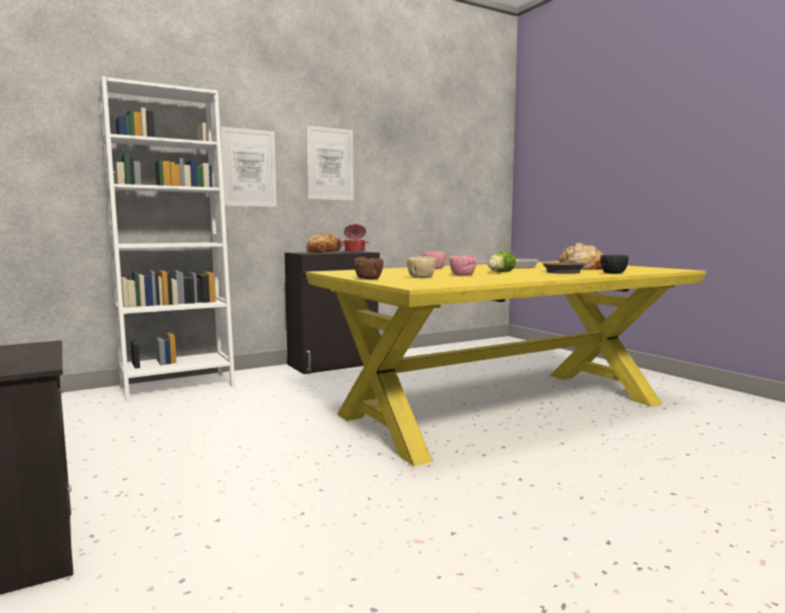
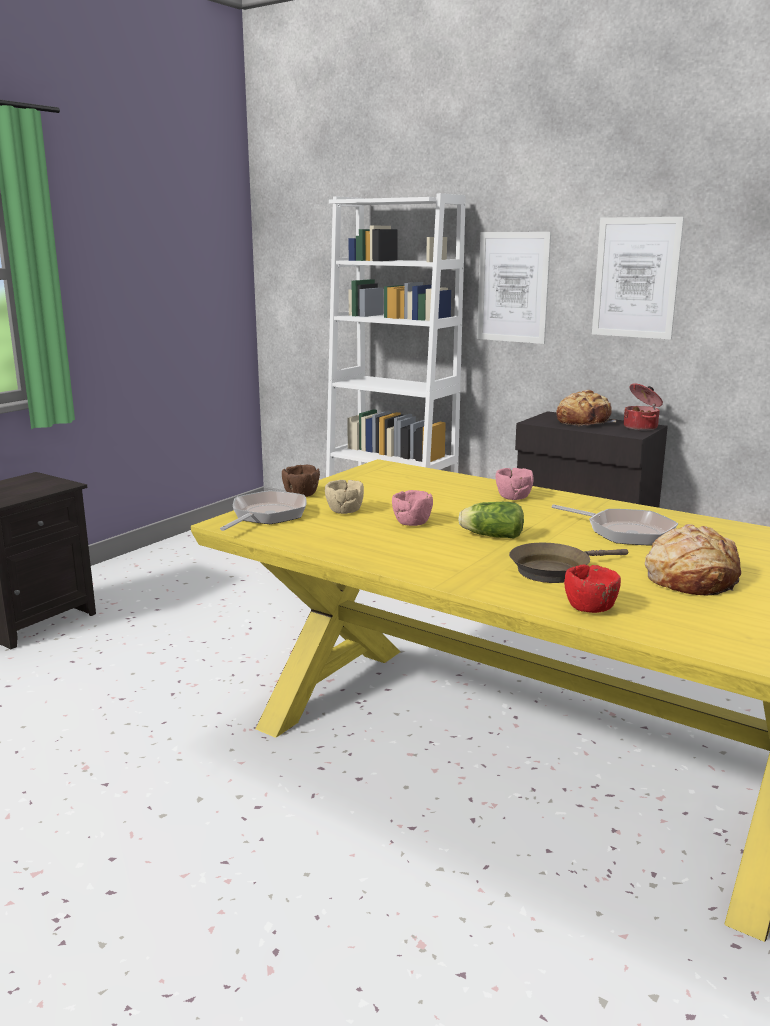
camera: 65 degrees right, 10 degrees up
(410, 283) = (266, 515): none -> frying pan
(613, 273) = (591, 608): black bowl -> red bowl

